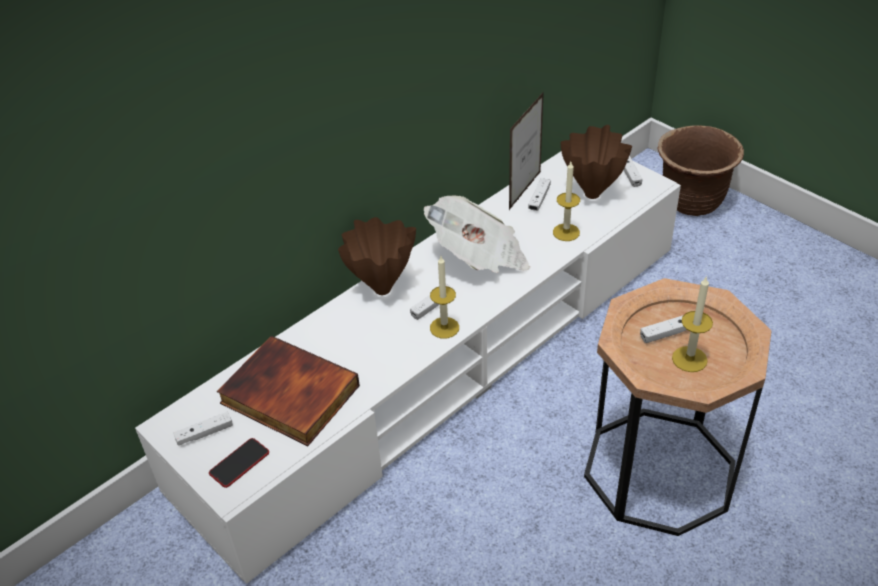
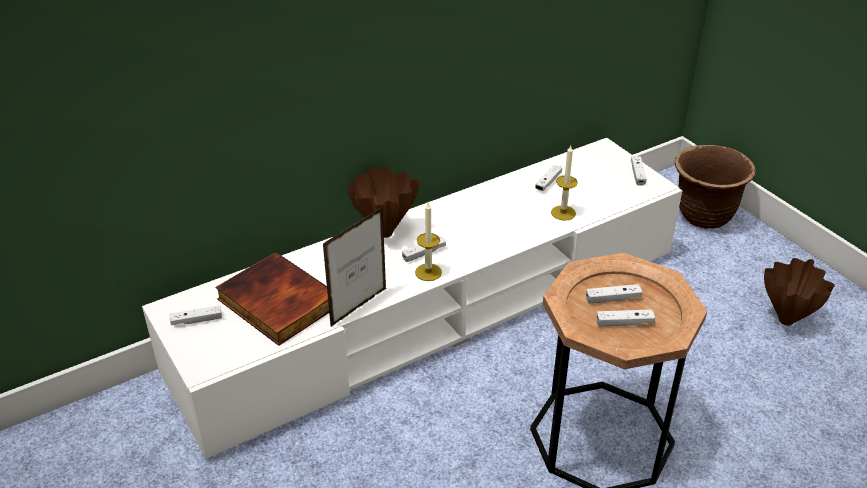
camera: 10 degrees right, 5 degrees down
(239, 463) = (217, 348): phone -> none
(479, 257) = (478, 221): newspaper -> none
(525, 190) = (537, 173): picture frame -> picture frame (359, 307)
(591, 195) = (597, 186): brown vase -> brown vase (785, 321)
(689, 359) = (624, 323): candle -> white game controller

